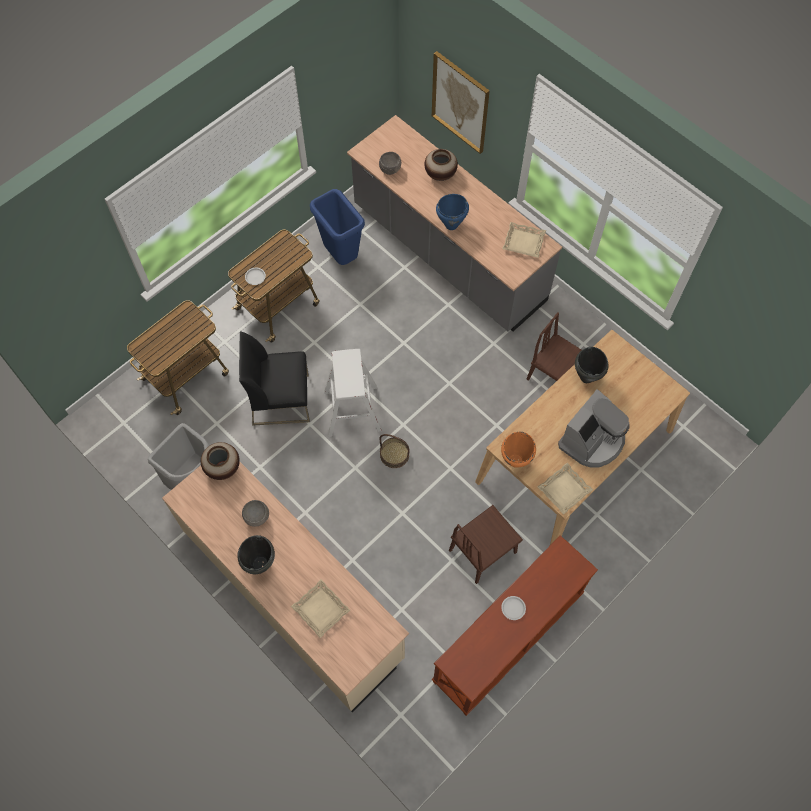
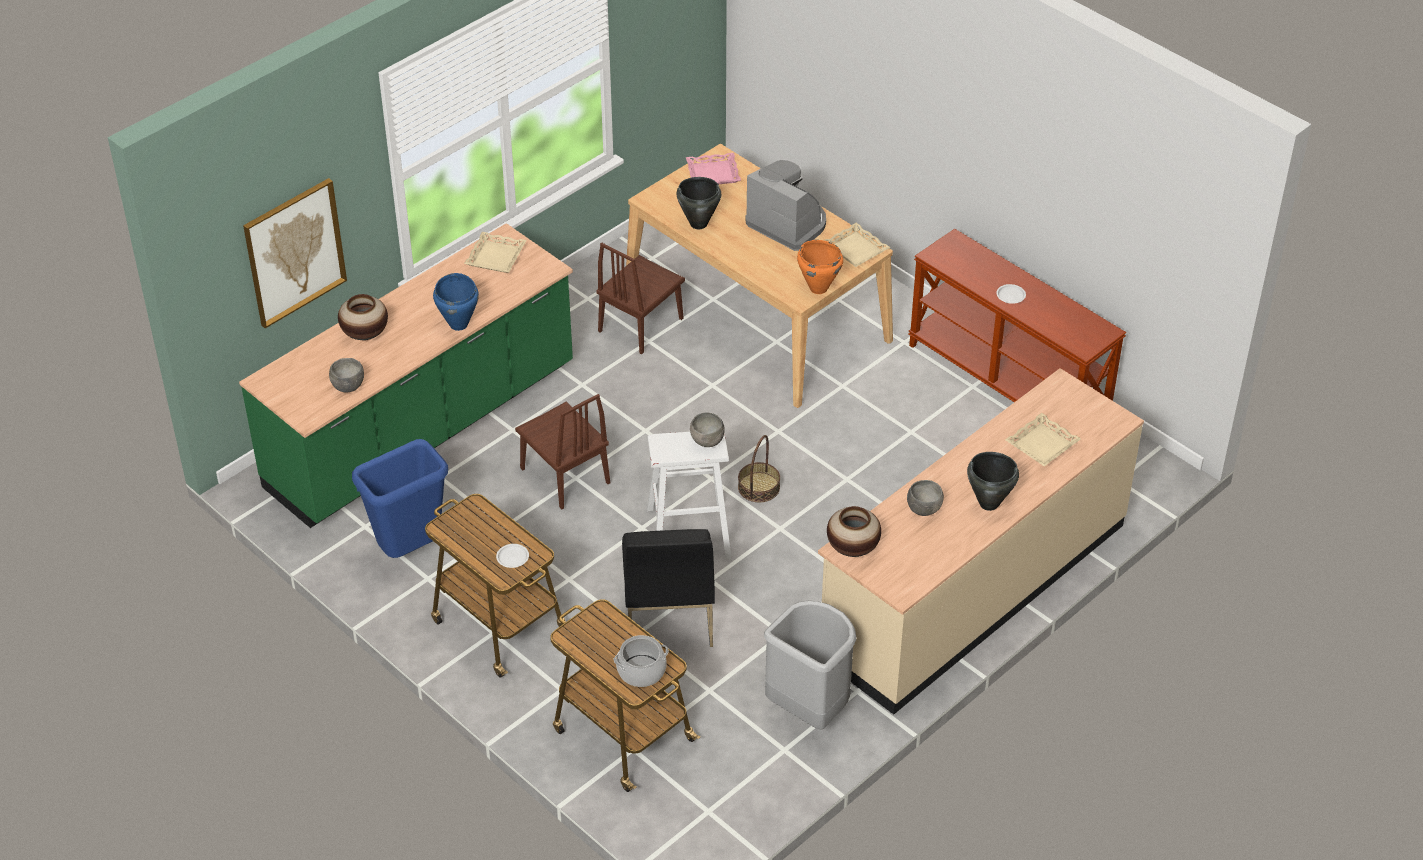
camera: 90 degrees left, 20 degrees down
(152, 350) = (641, 671): none -> cooking pot
(351, 385) = (707, 442): none -> grey bowl
(448, 254) = (422, 429): grey counter -> green counter
(483, 551) = (895, 402): brown chair -> brown chair (565, 475)
(649, 387) = (713, 174): none -> pink tray

